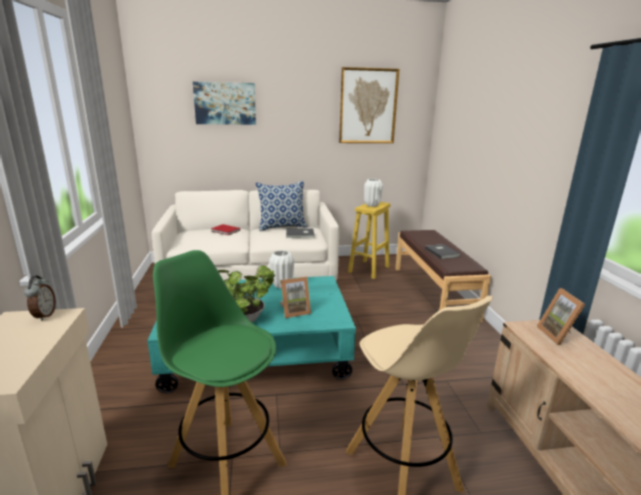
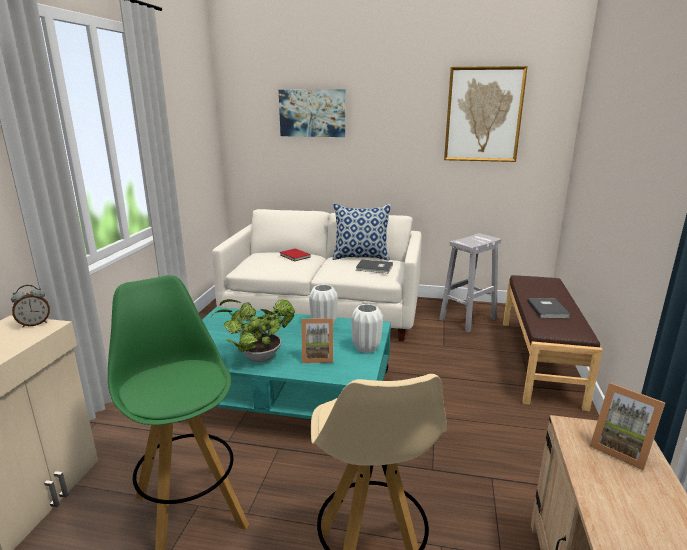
camera: 20 degrees right, 0 degrees up
(44, 316) = (34, 324): alarm clock -> alarm clock turned 45 degrees clockwise
(368, 269) = (467, 320): yellow stool -> white stool
(372, 205) = (474, 239): white vase -> white vase (366, 348)
(558, 335) = (621, 449): picture frame -> picture frame turned 60 degrees counterclockwise

